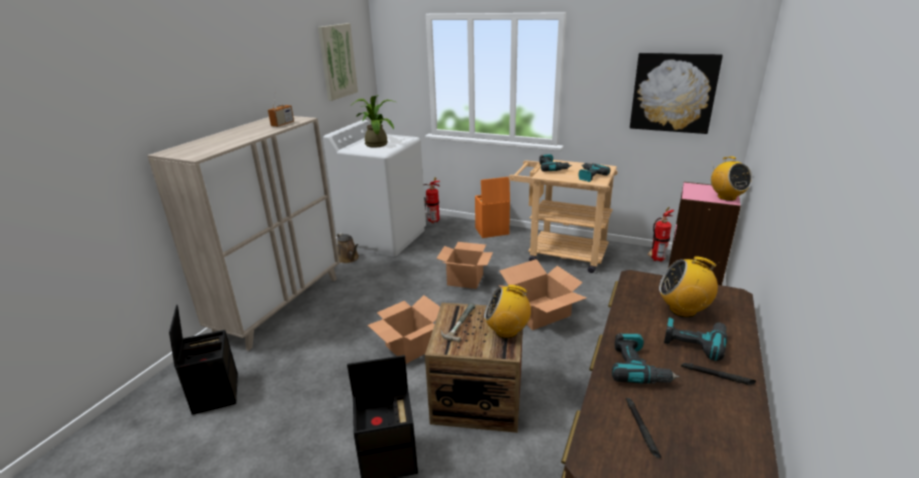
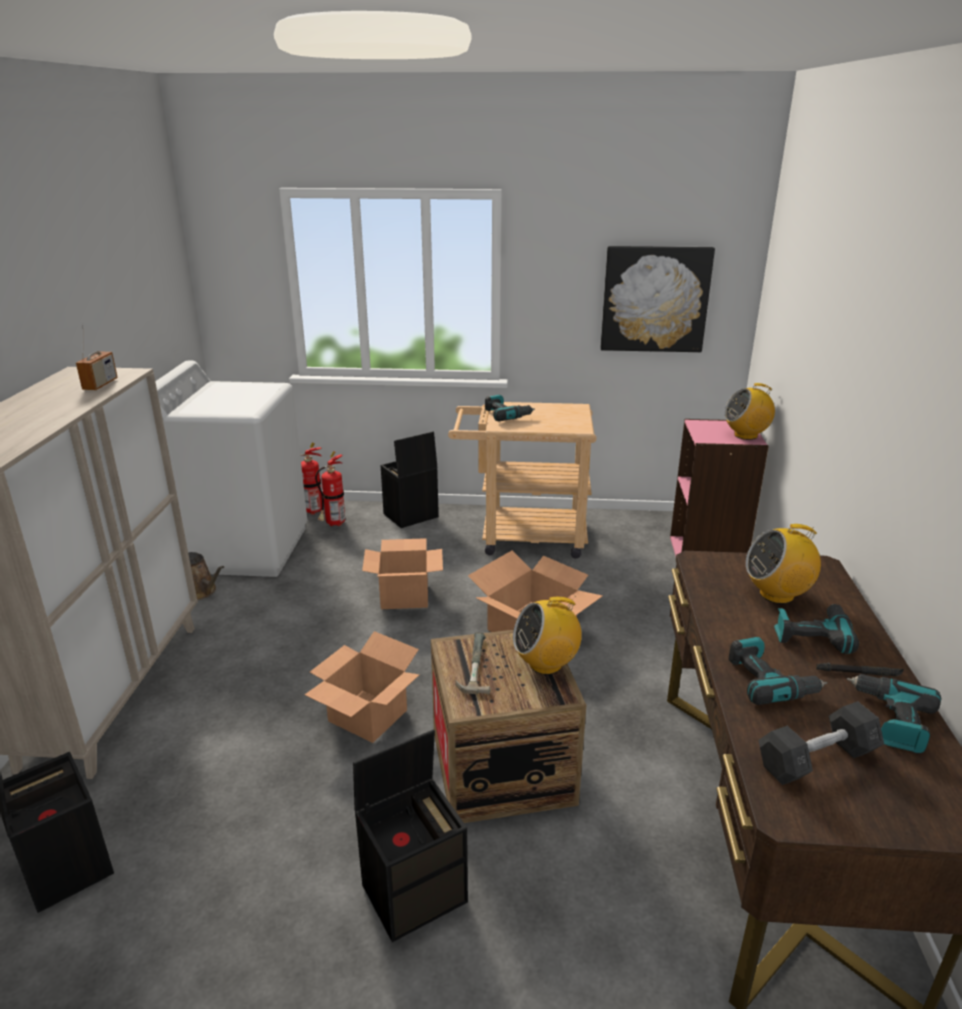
camera: 20 degrees left, 0 degrees up
(337, 61) = (142, 268): picture -> none
(376, 144) = (227, 399): potted plant -> none
(491, 231) = (410, 516): orange storage box -> black storage box
(589, 176) = (563, 422): power drill -> power drill (891, 720)
(641, 428) = (816, 759): black flashlight -> grey dumbbell
(656, 260) = (650, 527): fire extinguisher -> fire extinguisher (333, 524)
(726, 197) = (746, 435): radio -> radio turned 120 degrees clockwise

